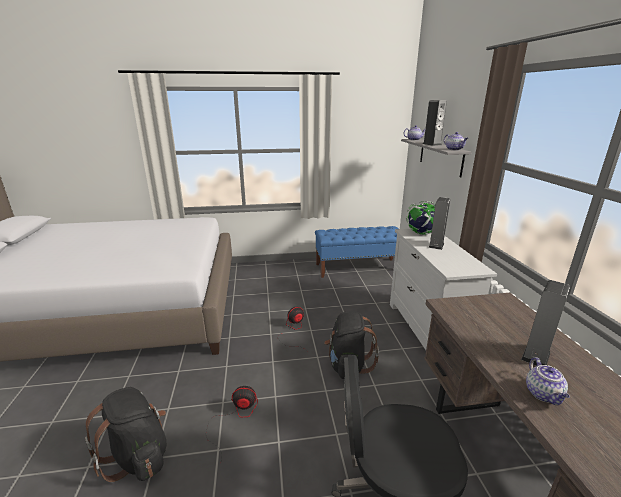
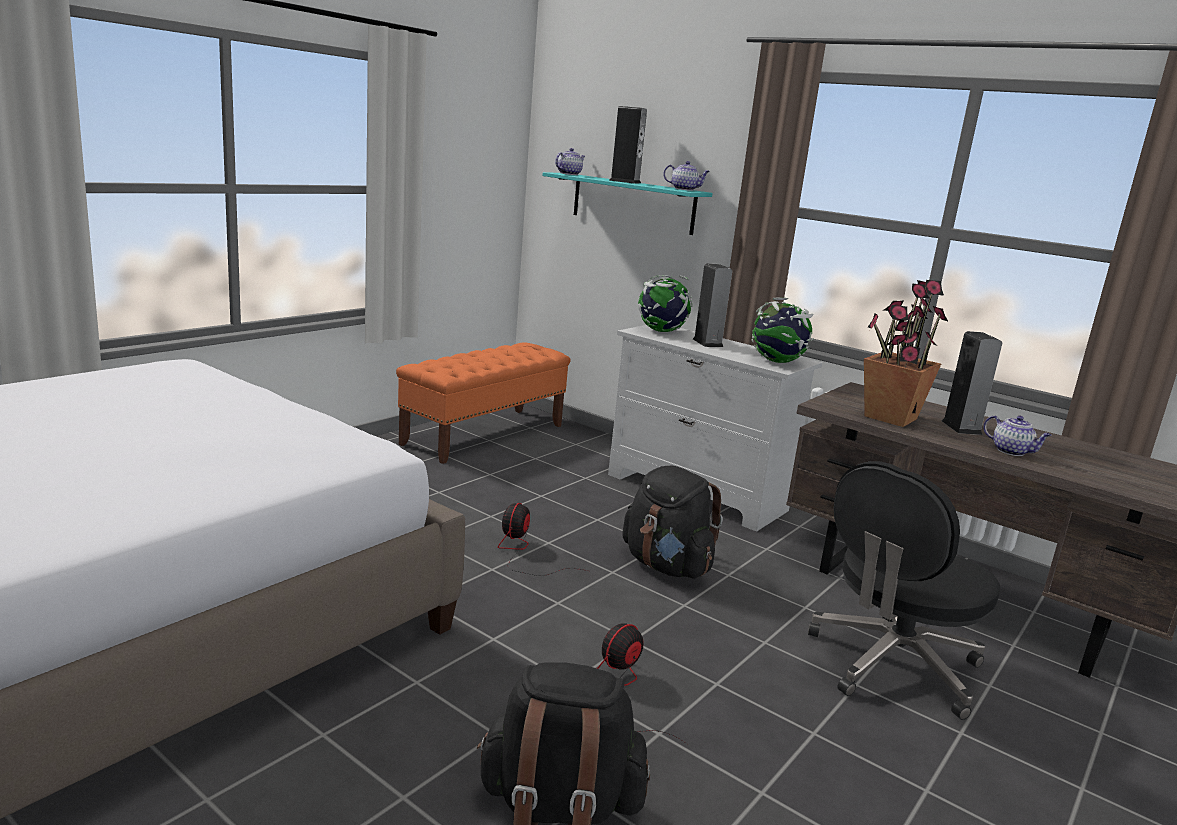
camera: 45 degrees left, 5 degrees down
(358, 268) = (484, 434): blue bench -> orange bench
(440, 156) = (633, 203): grey shelf -> turquoise shelf
(458, 267) = (777, 362): none -> globe
(481, 328) = (889, 417): none -> potted plant

